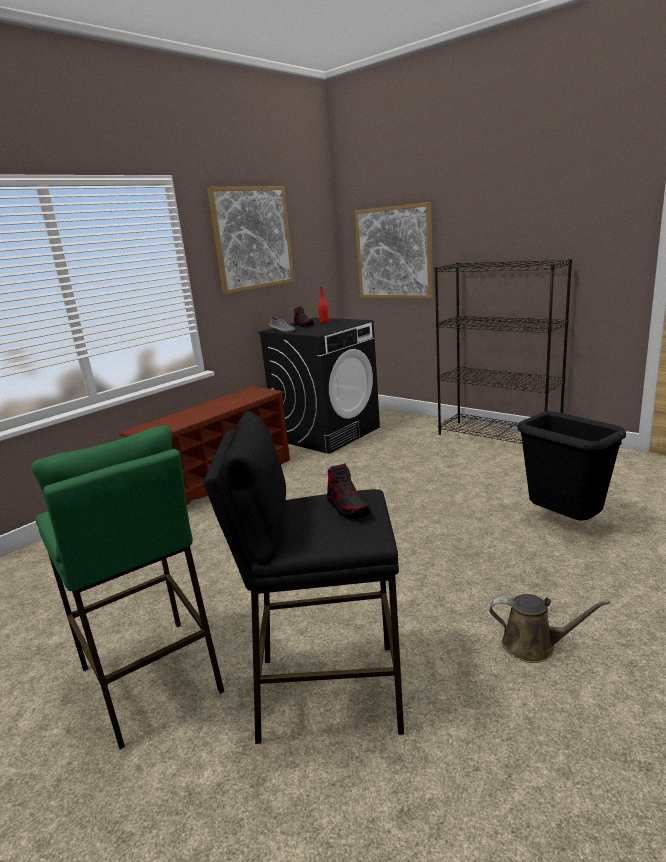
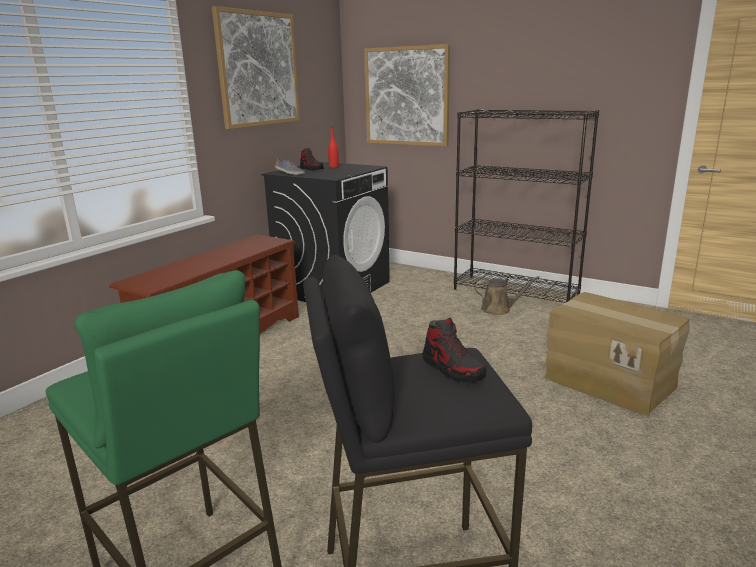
camera: 10 degrees left, 0 degrees up
(534, 645) = (621, 515): brown watering can -> brown watering can (499, 309)
(564, 523) = (610, 381): black trash can -> cardboard box

